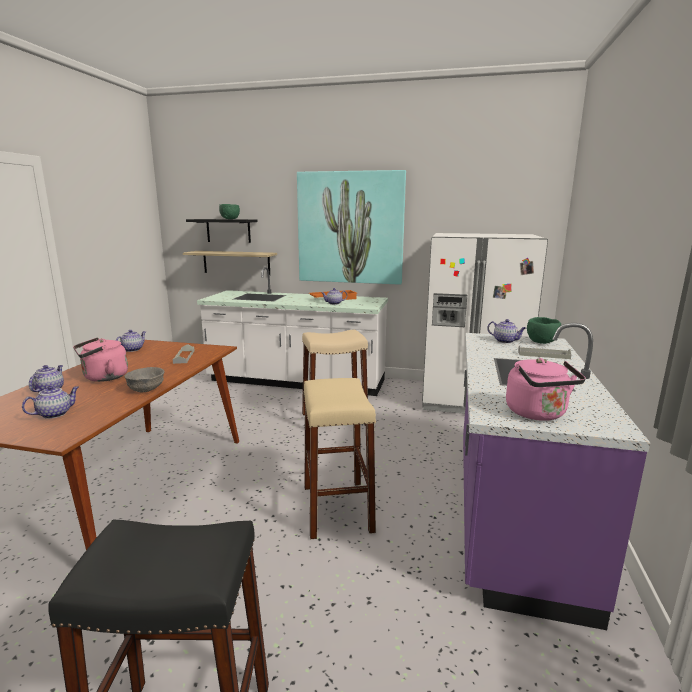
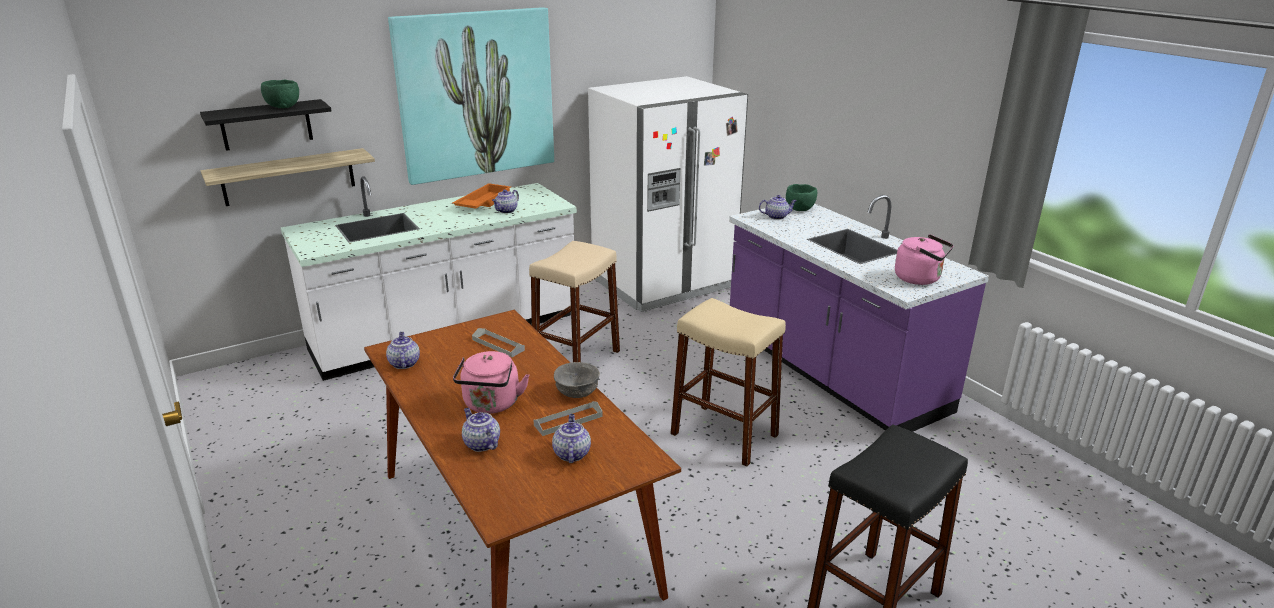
camera: 45 degrees left, 10 degrees up
(543, 355) = (827, 223): grey tray -> grey tray (568, 421)

